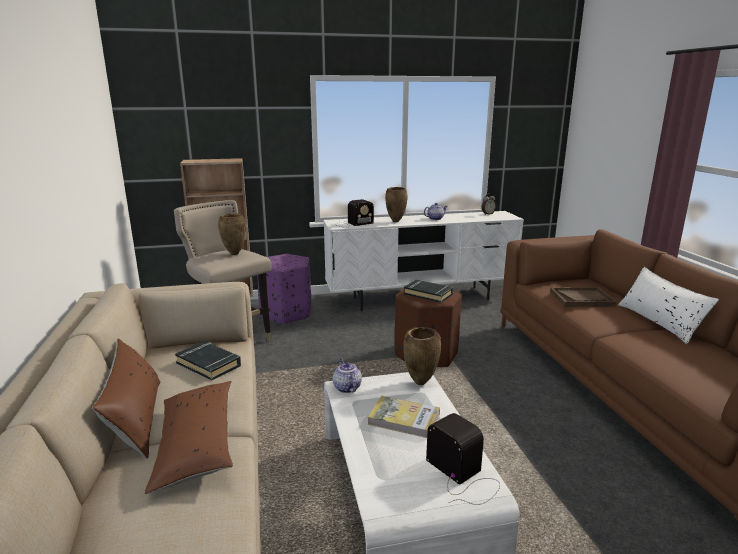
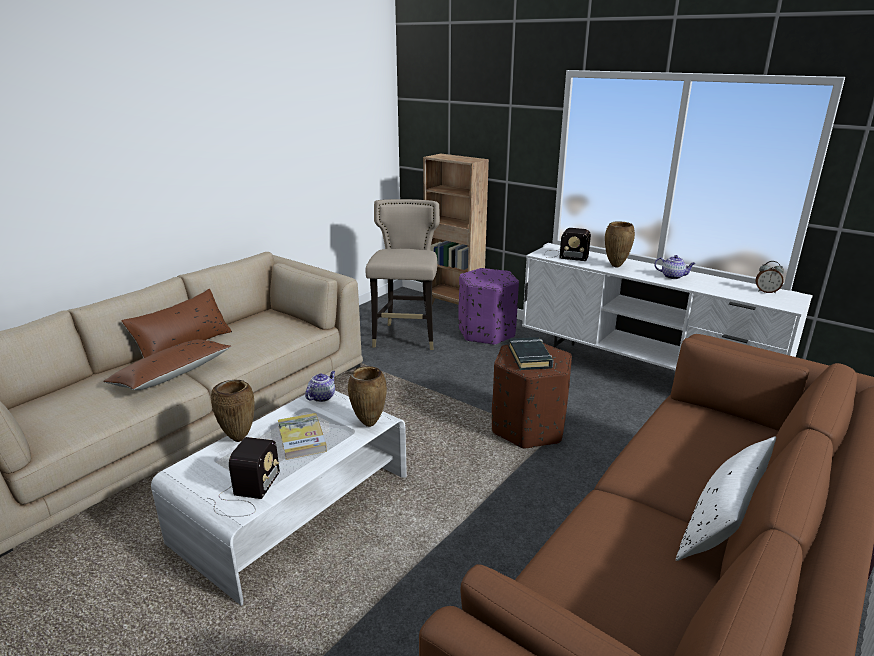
camera: 50 degrees right, 5 degrees up
(209, 364) = (269, 333): black book -> none
(234, 254) = (412, 254): brown vase -> brown vase (239, 438)
(581, 299) = (687, 444): brown tray -> none

